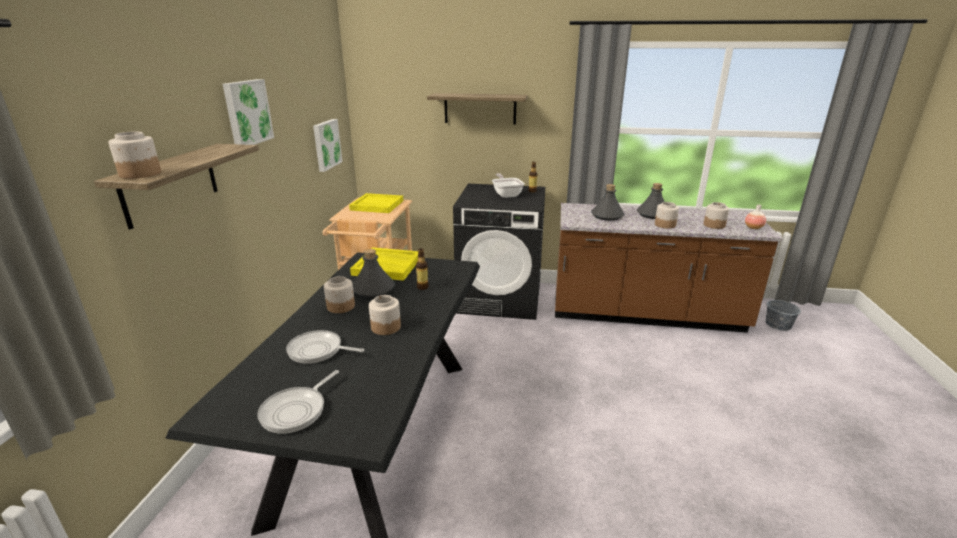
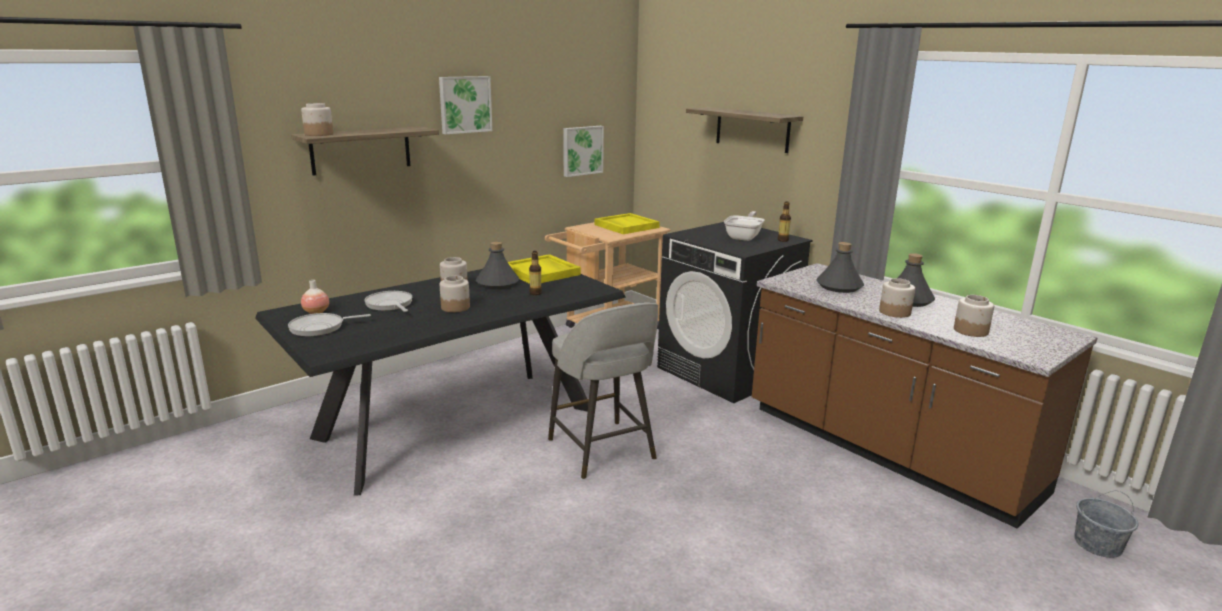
camera: 40 degrees right, 5 degrees down
(514, 396) = (602, 450): none -> grey stool
(753, 228) = (1030, 349): vase -> vase (316, 312)

